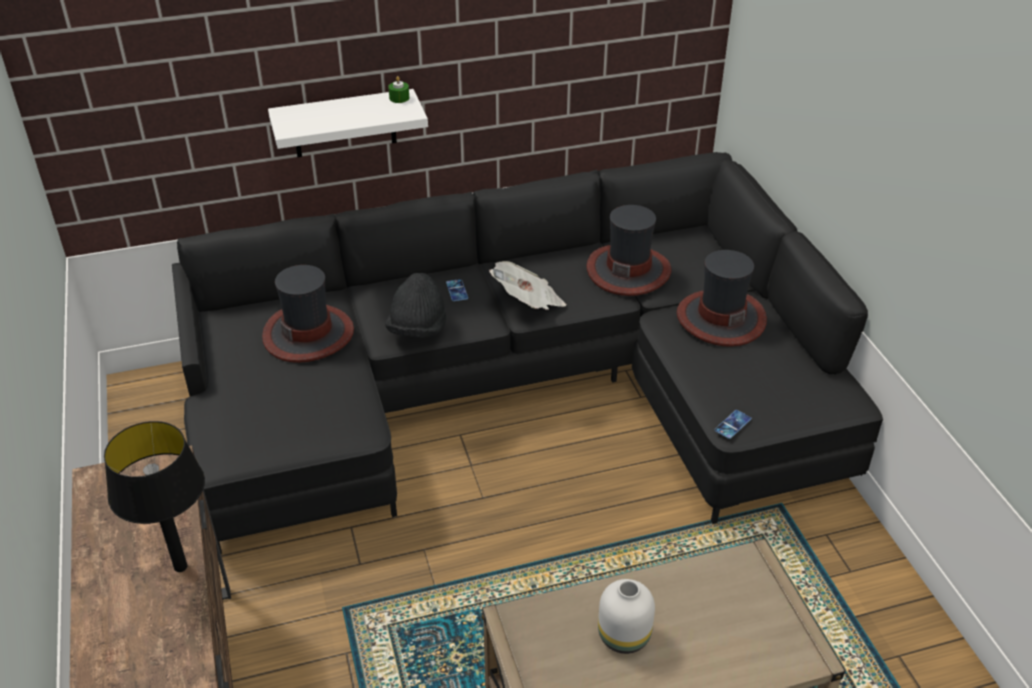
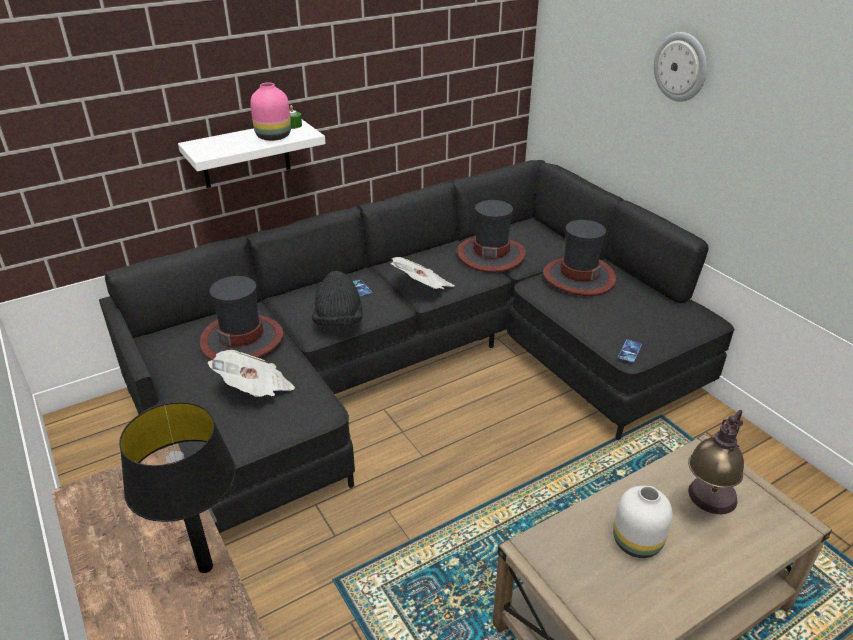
camera: 15 degrees left, 5 degrees down
(304, 395) = (255, 389): none -> newspaper
(371, 112) = (273, 136): none -> pink vase
(718, 618) = (706, 507): none -> table lamp
(855, 91) = (681, 67): none -> wall clock

